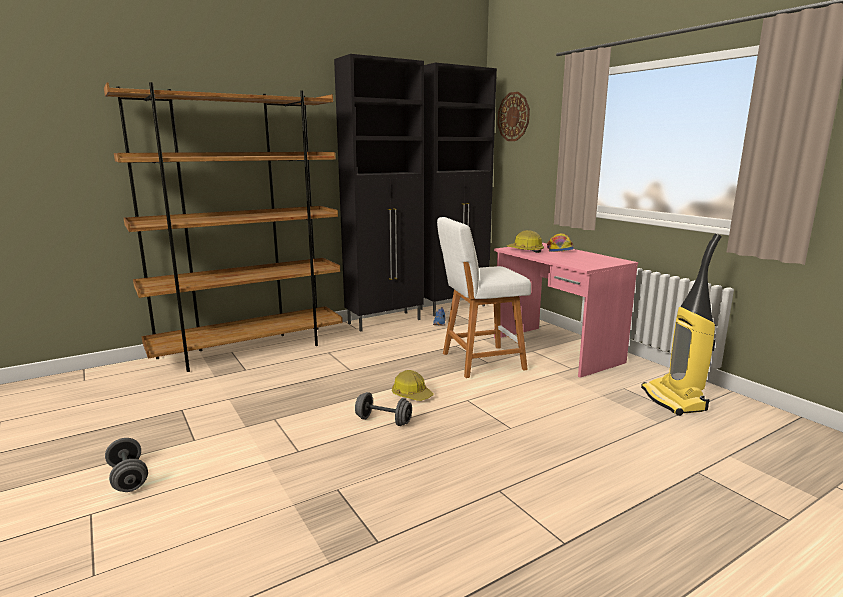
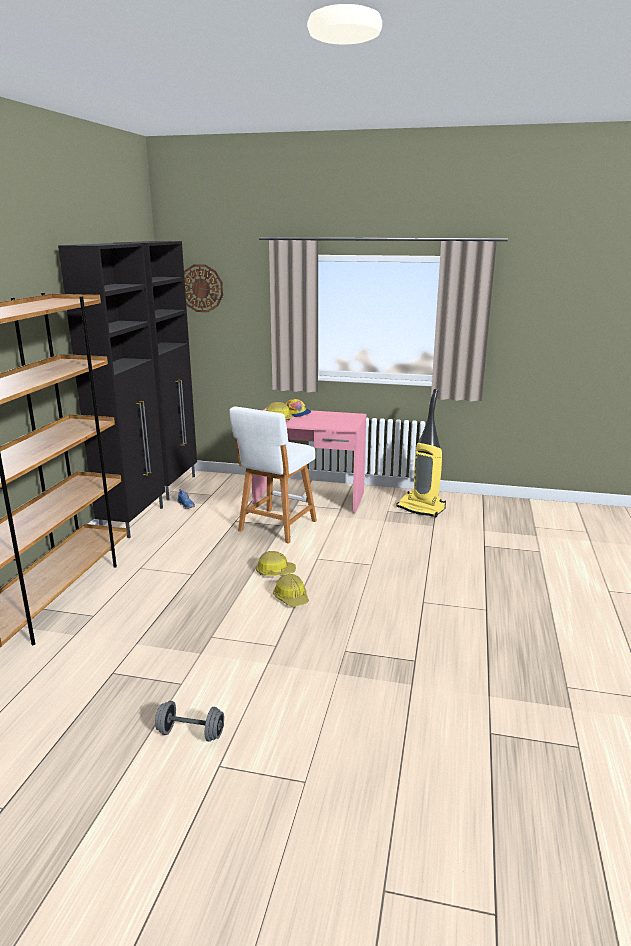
camera: 45 degrees left, 5 degrees up
(383, 421) = (291, 598): grey dumbbell -> hard hat

